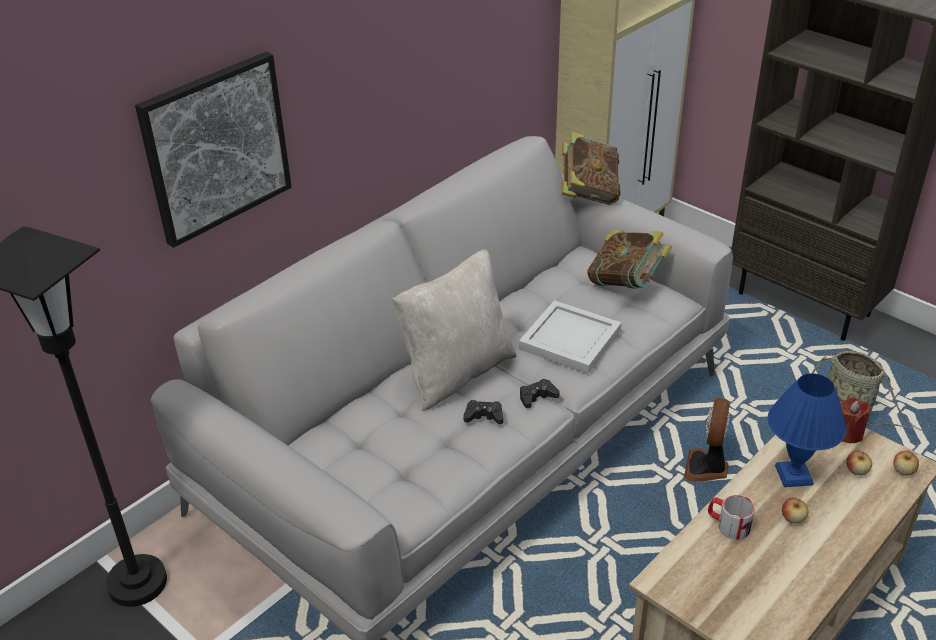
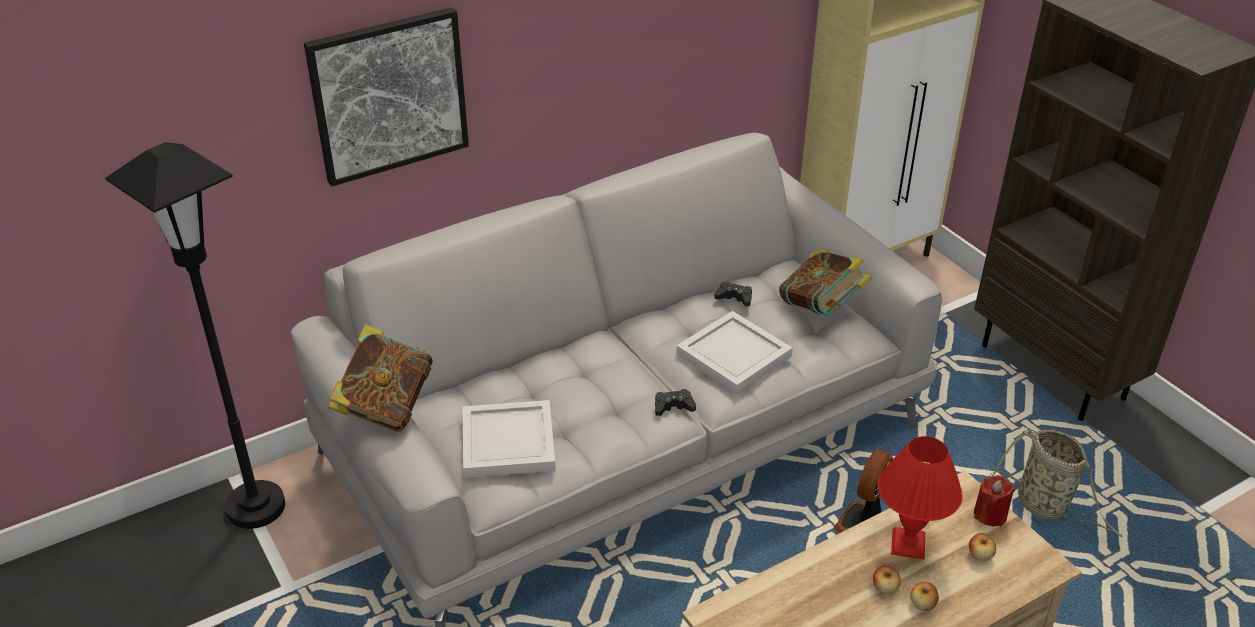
camera: 15 degrees right, 0 degrees up
(403, 463) = (509, 443): none -> white tray
(456, 372) = (603, 365): beige pillow -> none
(484, 416) = (610, 414): black game controller -> black game controller (734, 298)
(588, 193) = (811, 204): book -> book (385, 407)
(728, 525) = (812, 578): mug -> none
(794, 476) = (908, 545): blue table lamp -> red table lamp
(903, 471) = (1032, 567): apple -> apple (922, 605)

